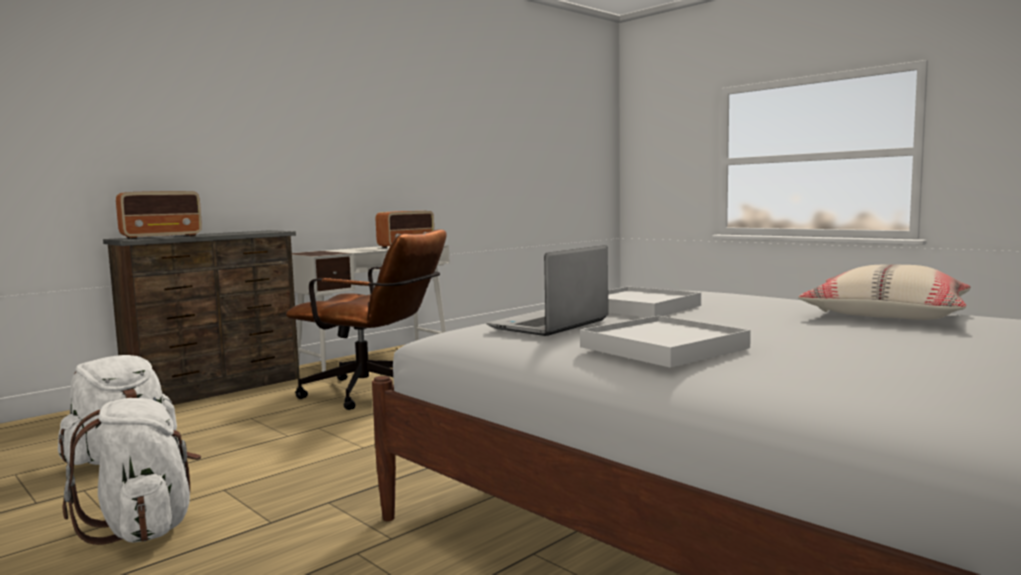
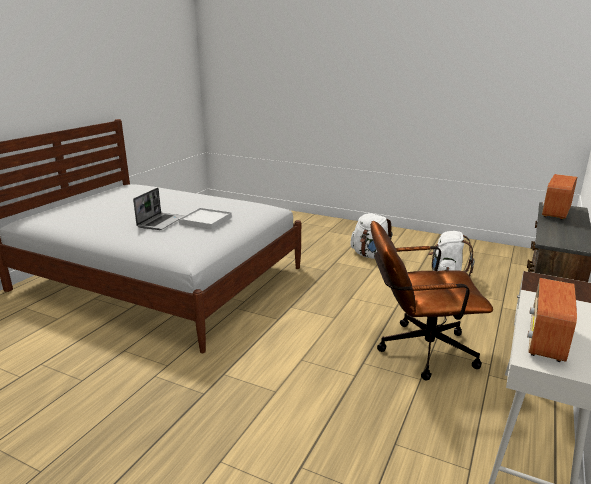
camera: 160 degrees right, 15 degrees up
(549, 324) = (237, 207): laptop -> laptop (161, 222)
(663, 348) = (199, 198): white tray -> none
(885, 314) = (110, 222): beige pillow -> none

